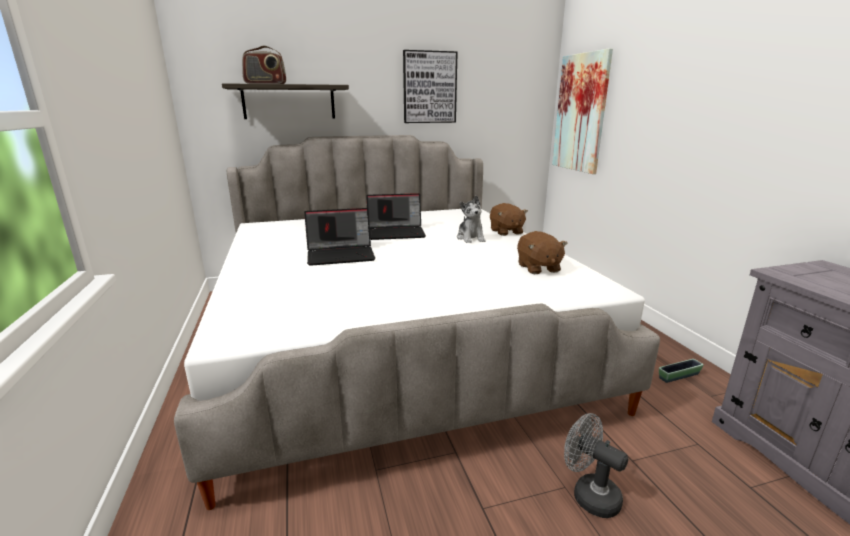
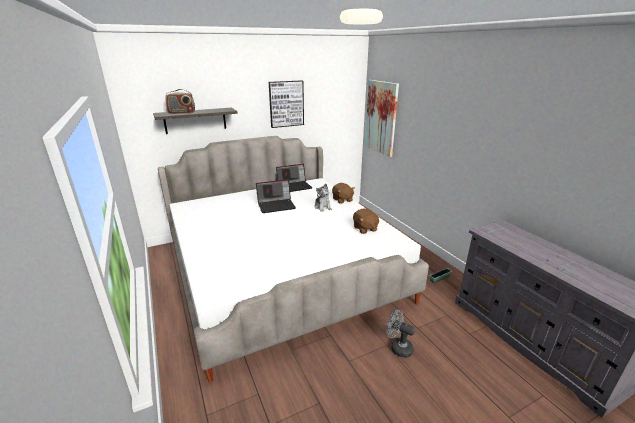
camera: 10 degrees left, 5 degrees up
(341, 255) = (249, 227): laptop -> laptop (294, 186)

